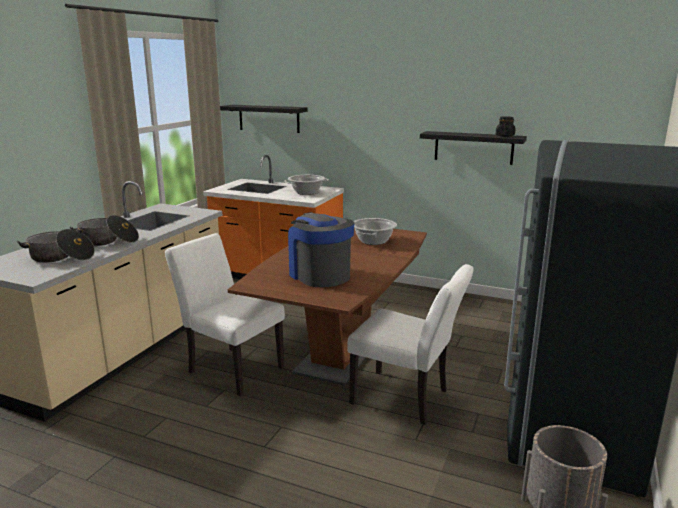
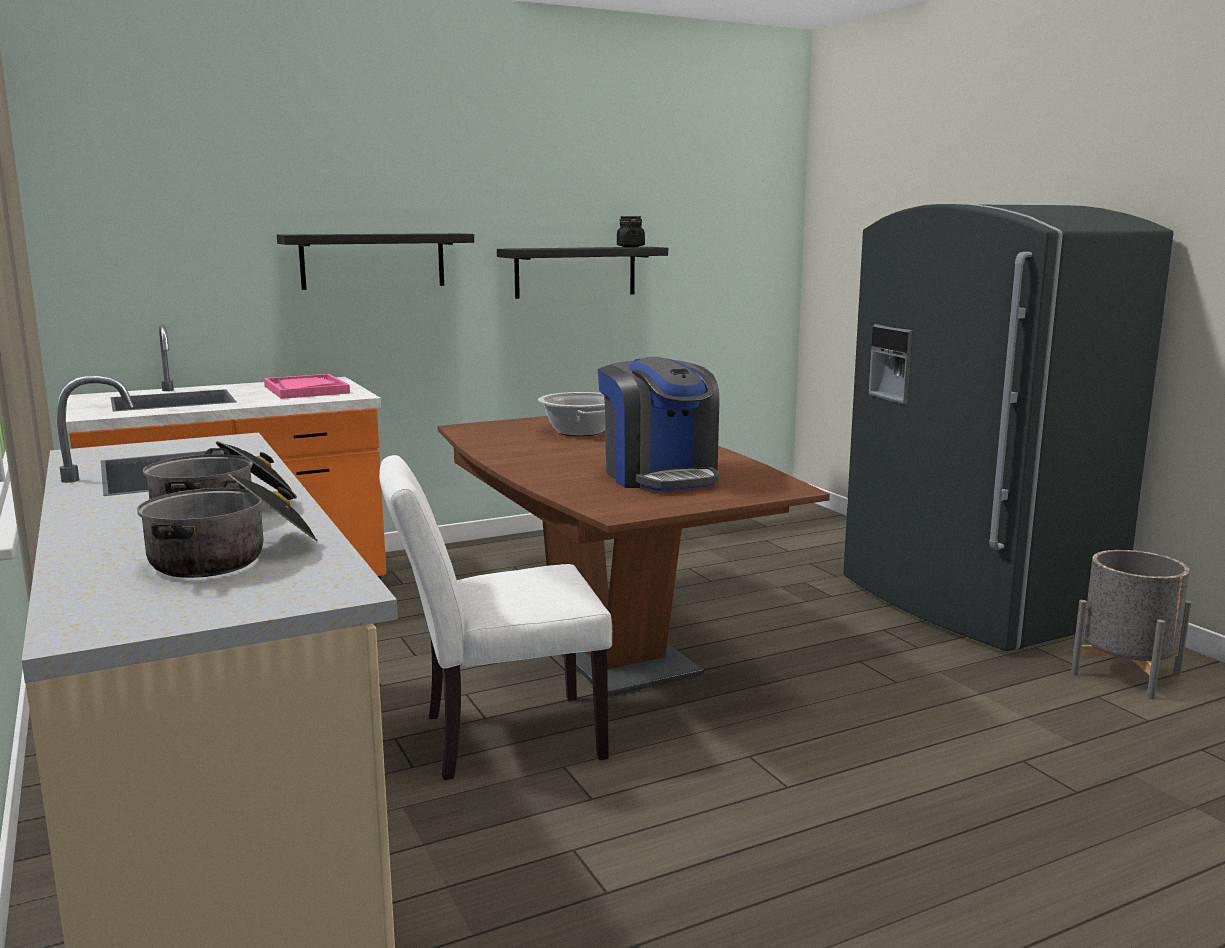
camera: 50 degrees left, 5 degrees down
(269, 118) = (141, 242): black shelf -> black shelf (373, 260)
(306, 192) = (306, 389): cooking pot -> pink tray
(319, 275) = (660, 476): coffee machine -> coffee machine turned 120 degrees counterclockwise
(407, 399) = (795, 652): white chair -> none

